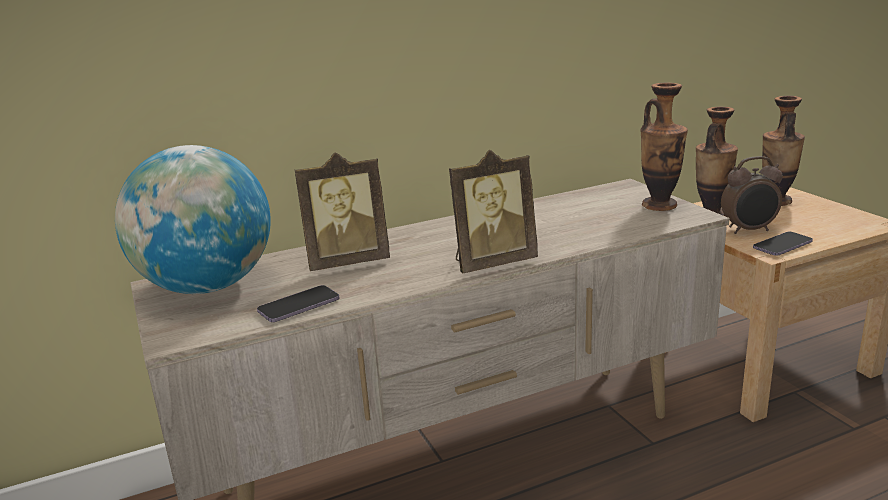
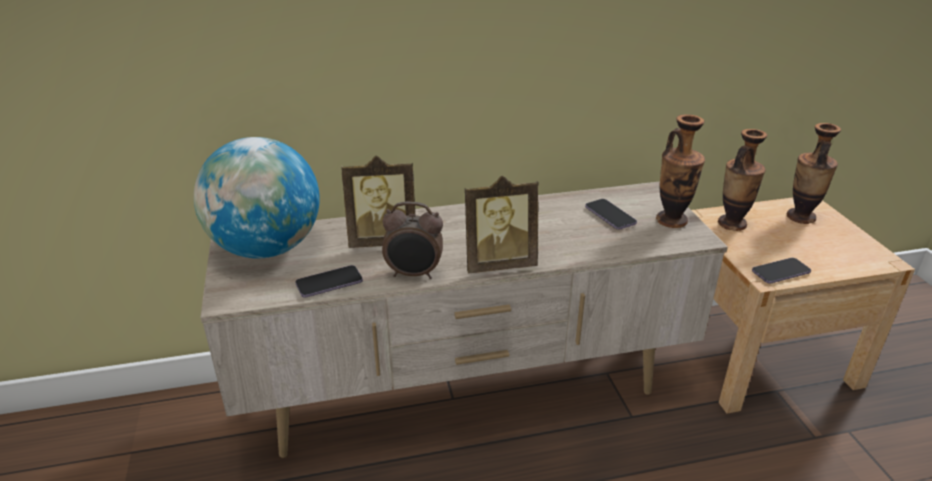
camera: 10 degrees right, 10 degrees up
(592, 210) = (610, 215): none -> phone
(749, 230) = (758, 248): alarm clock -> alarm clock (414, 274)

